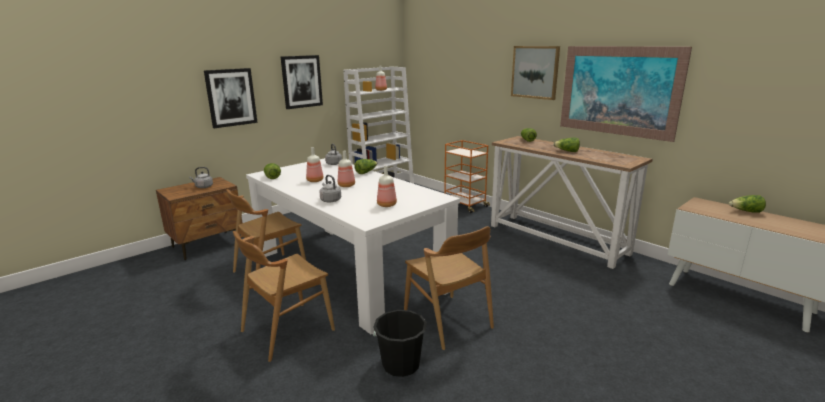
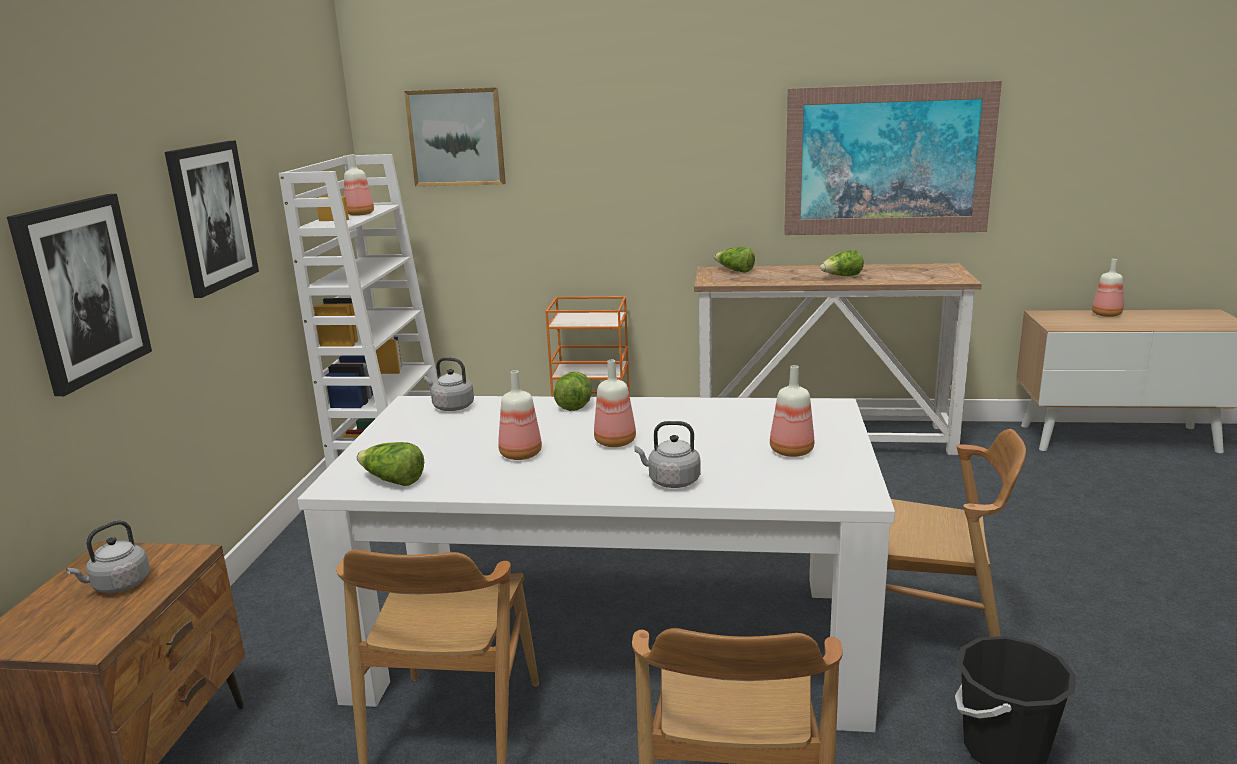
camera: 40 degrees left, 0 degrees up
(535, 72) = (720, 140): picture -> picture (456, 137)
(746, 211) = (1107, 314): lettuce -> bottle

